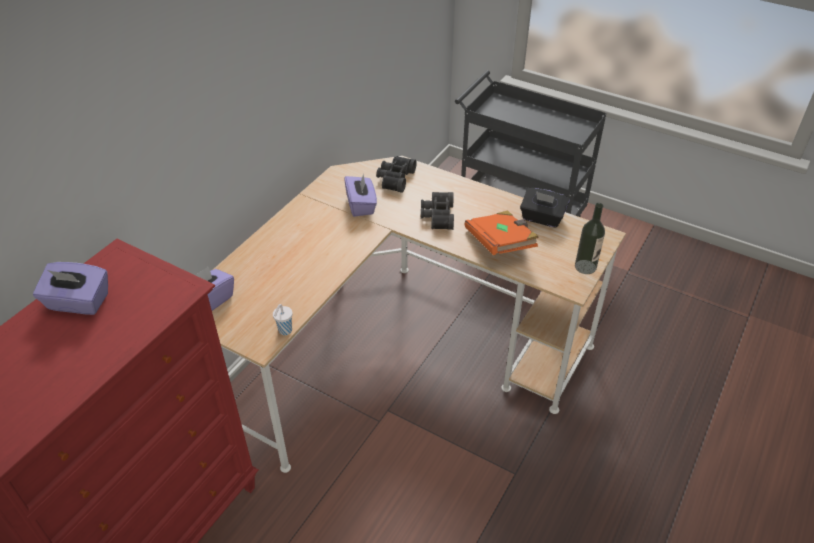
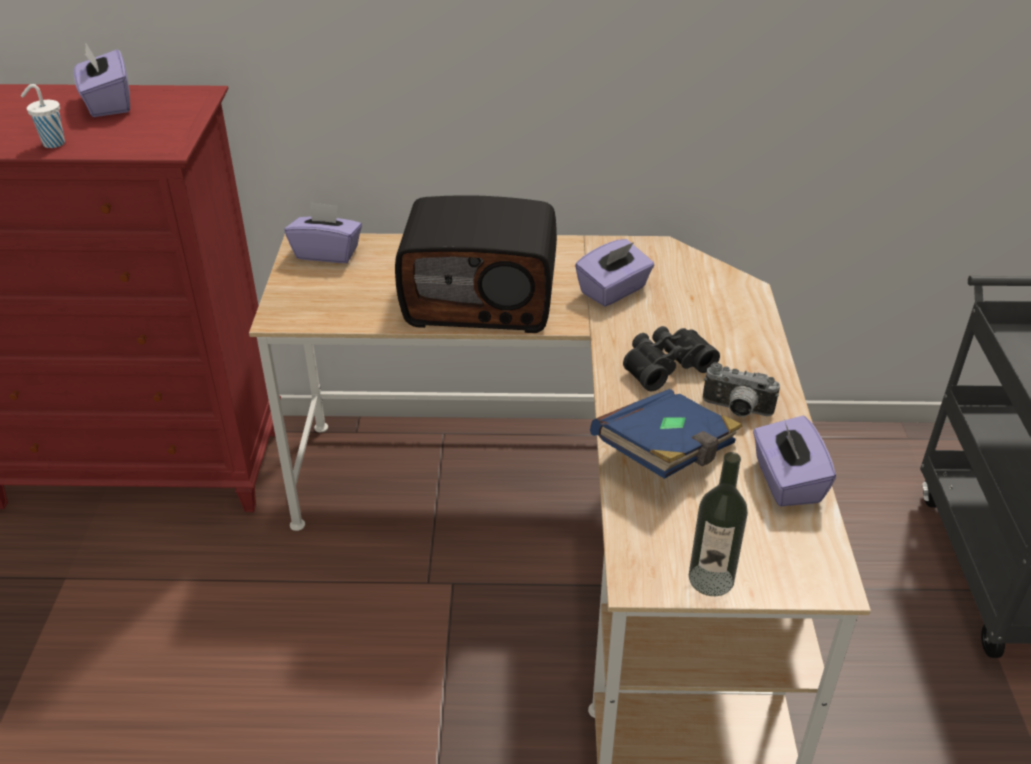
camera: 60 degrees right, 5 degrees down
(284, 331) = (316, 324): white cup -> white cup (52, 144)
(324, 255) = (481, 300): none -> radio
(394, 178) = (706, 296): black binoculars -> none
(486, 210) = (736, 410): none -> camera
(500, 244) = (667, 454): orange book -> blue book
(542, 218) = (786, 481): black tissue box -> purple tissue box

